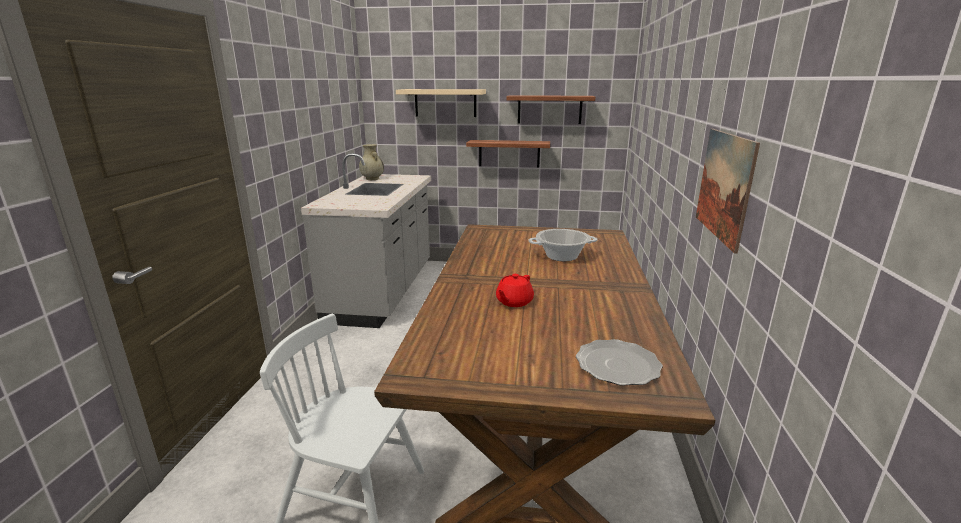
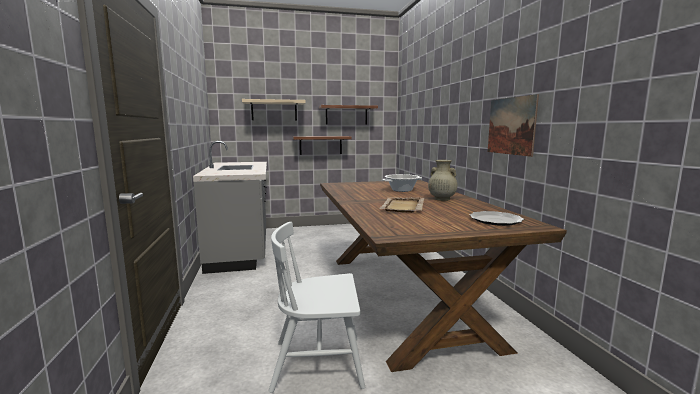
camera: 20 degrees left, 10 degrees down
(372, 179) = (224, 164): beige vase -> beige vase (441, 199)
(513, 302) = (402, 206): red teapot -> beige tray

